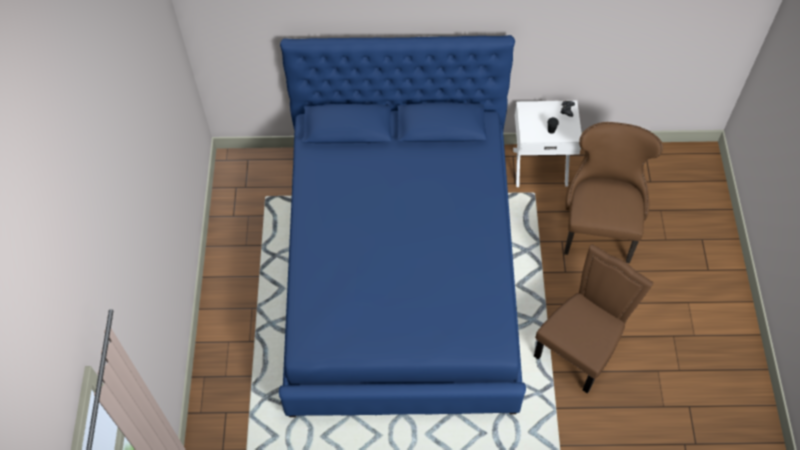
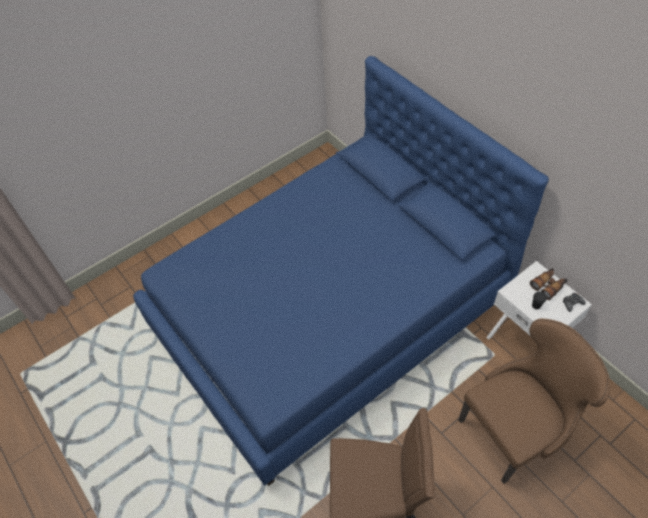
camera: 55 degrees right, 5 degrees down
(542, 111) = (548, 285): none -> binoculars

